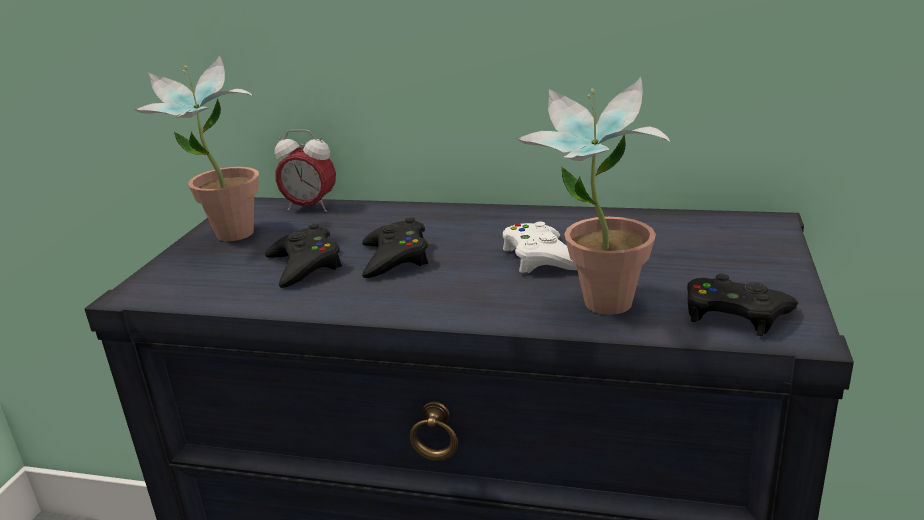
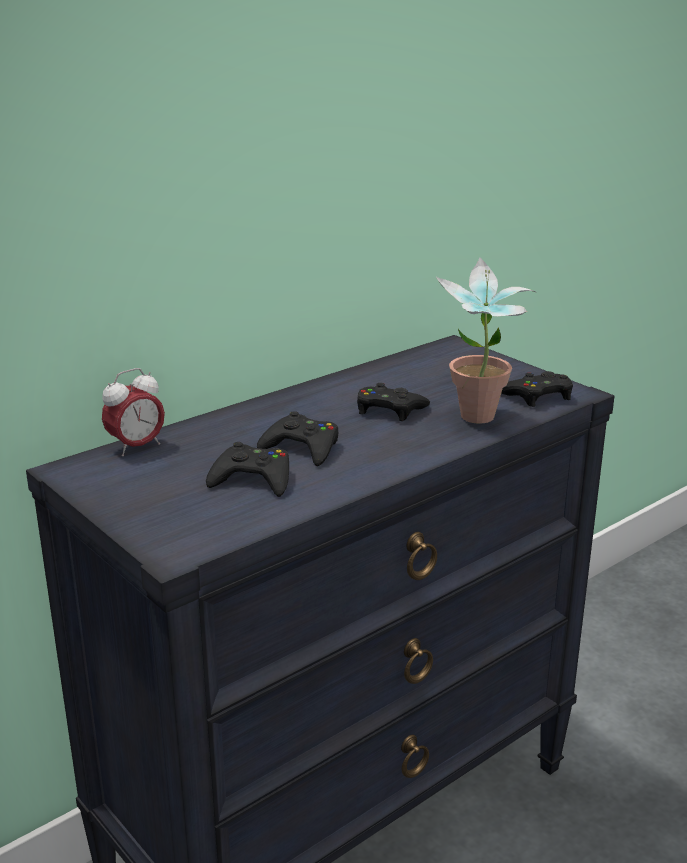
camera: 55 degrees left, 0 degrees up
(225, 239) = (133, 495): potted plant -> none
(542, 258) = (389, 409): white game controller -> black game controller

